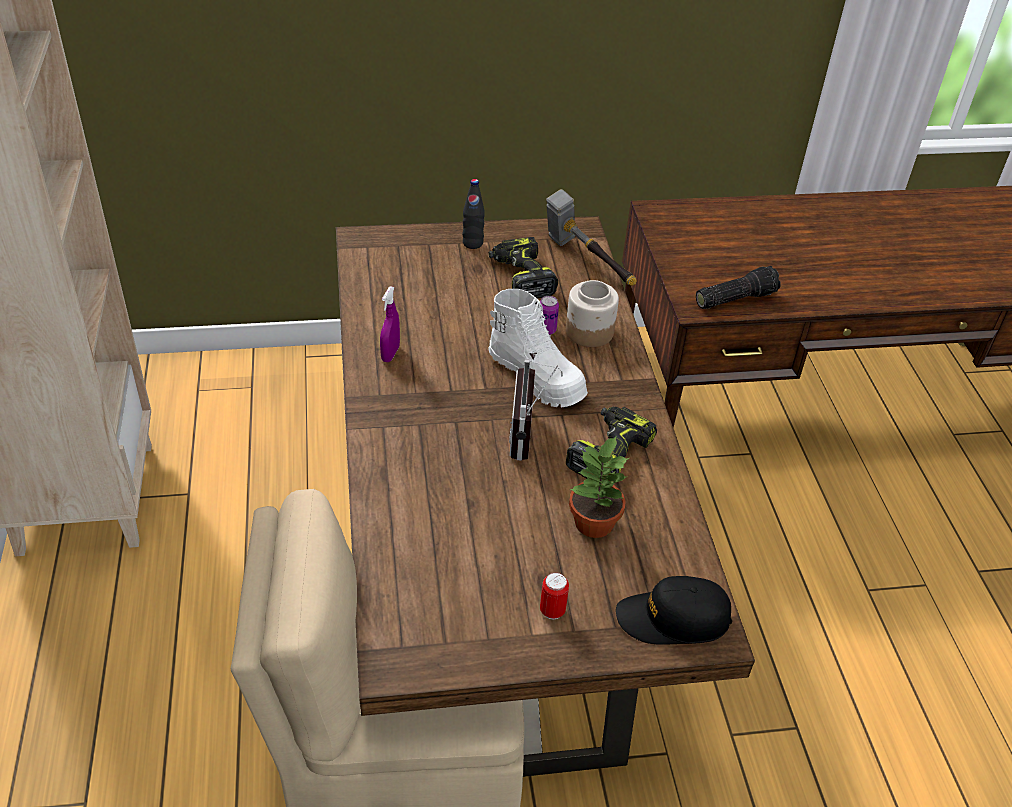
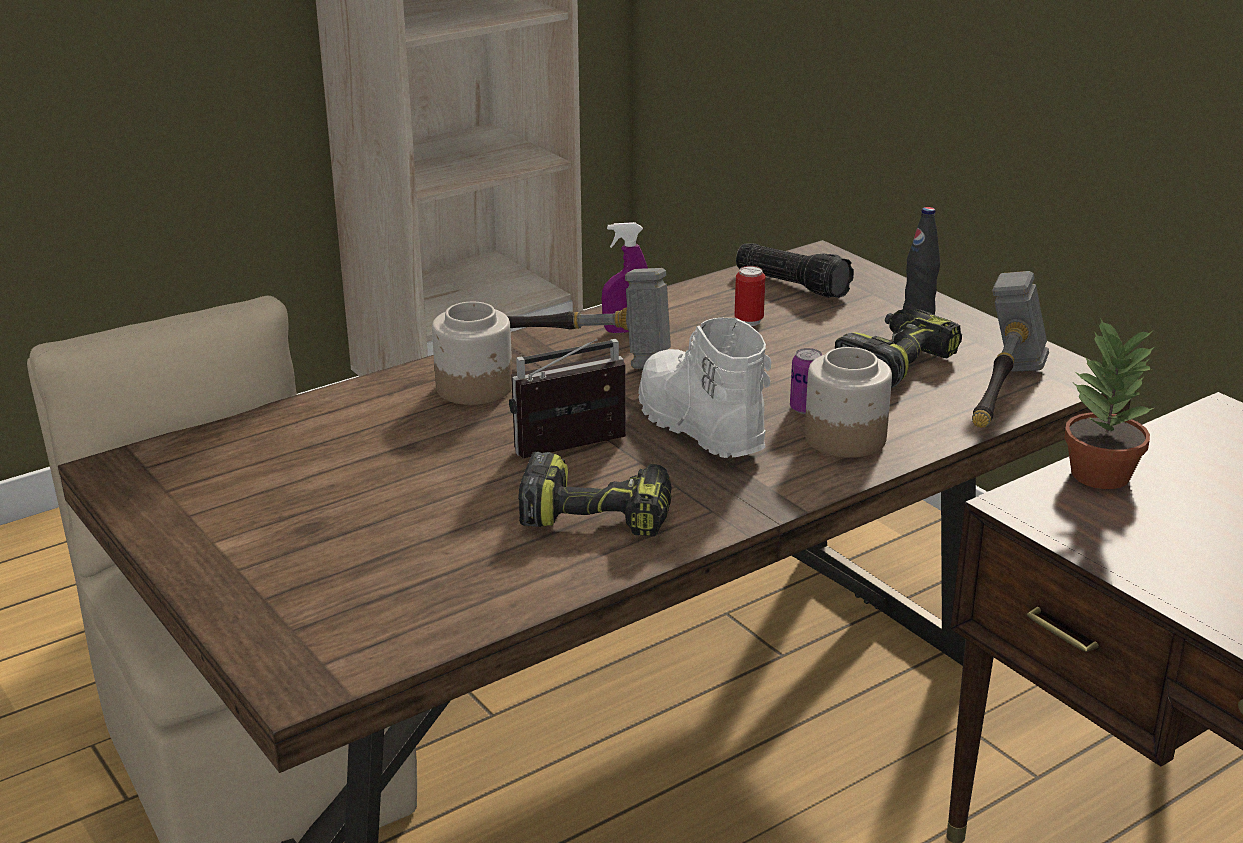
camera: 65 degrees right, 15 degrees down
(411, 387) = (580, 358): none -> hammer
(414, 447) = (475, 388): none -> jar
(537, 377) = (698, 427): white boot -> white boot turned 135 degrees clockwise
(552, 611) = (262, 545): can -> can (748, 321)
(593, 523) = (446, 535): potted plant -> potted plant (1098, 474)
(673, 619) = (309, 641): black cap -> none
(734, 298) = (1107, 534): flashlight -> flashlight (794, 284)

